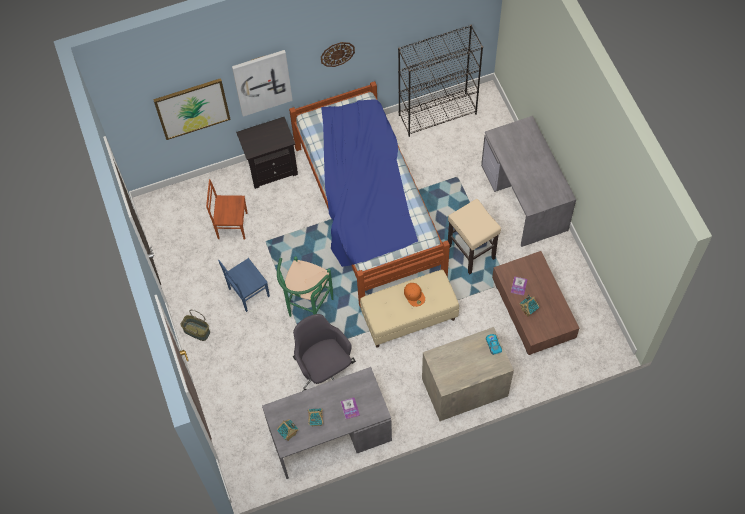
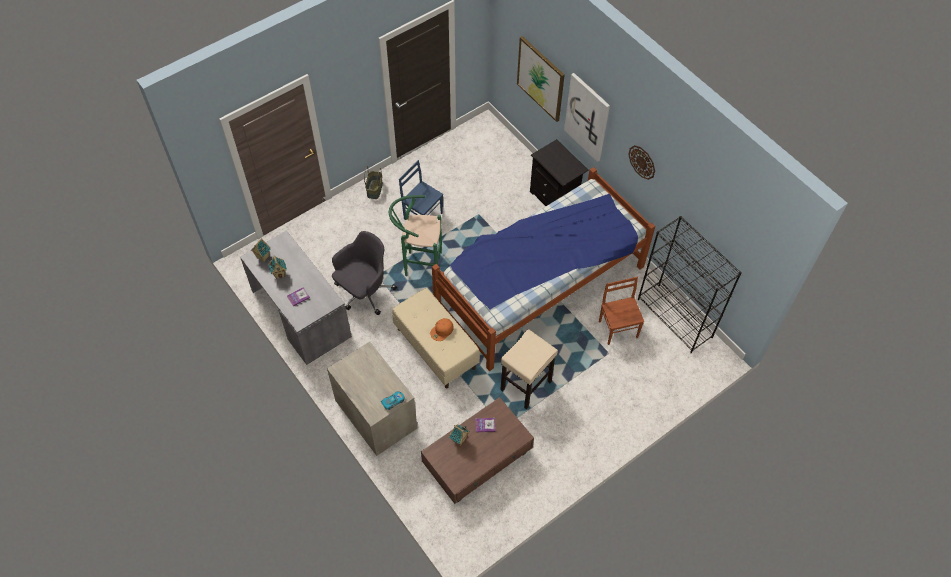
camera: 70 degrees right, 5 degrees down
(232, 225) = (486, 185): brown chair -> brown chair (618, 328)
(525, 197) = (608, 422): grey desk -> none

